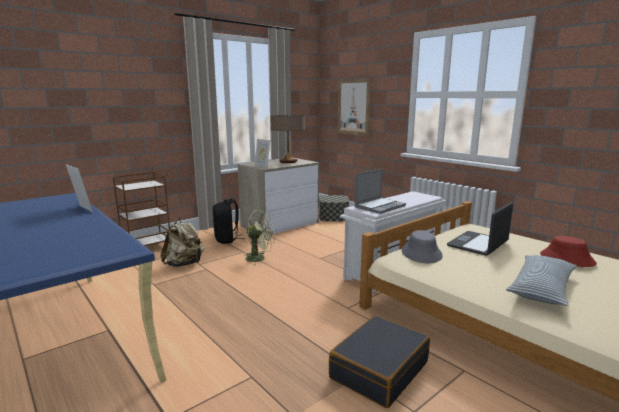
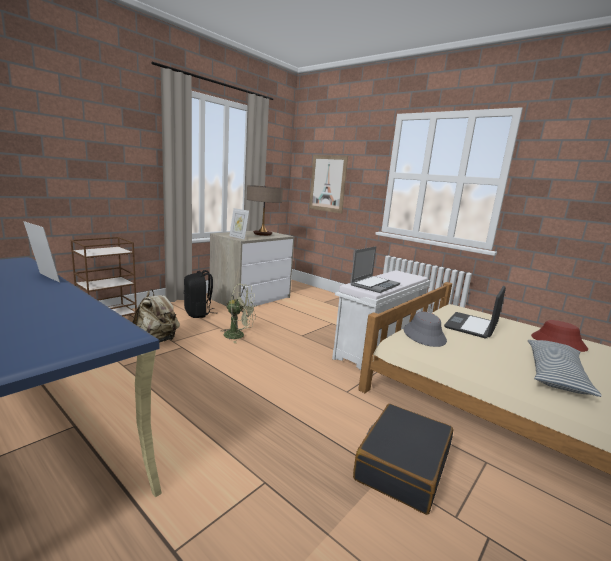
camera: 10 degrees left, 0 degrees up
(333, 217) = (302, 292): storage box -> none

